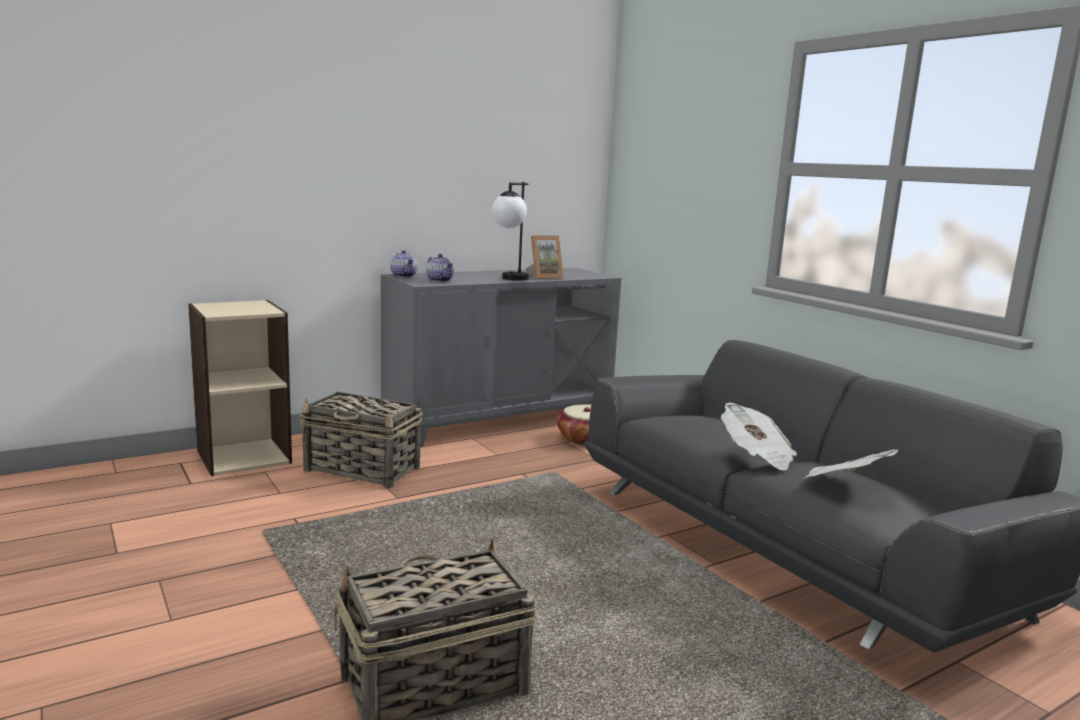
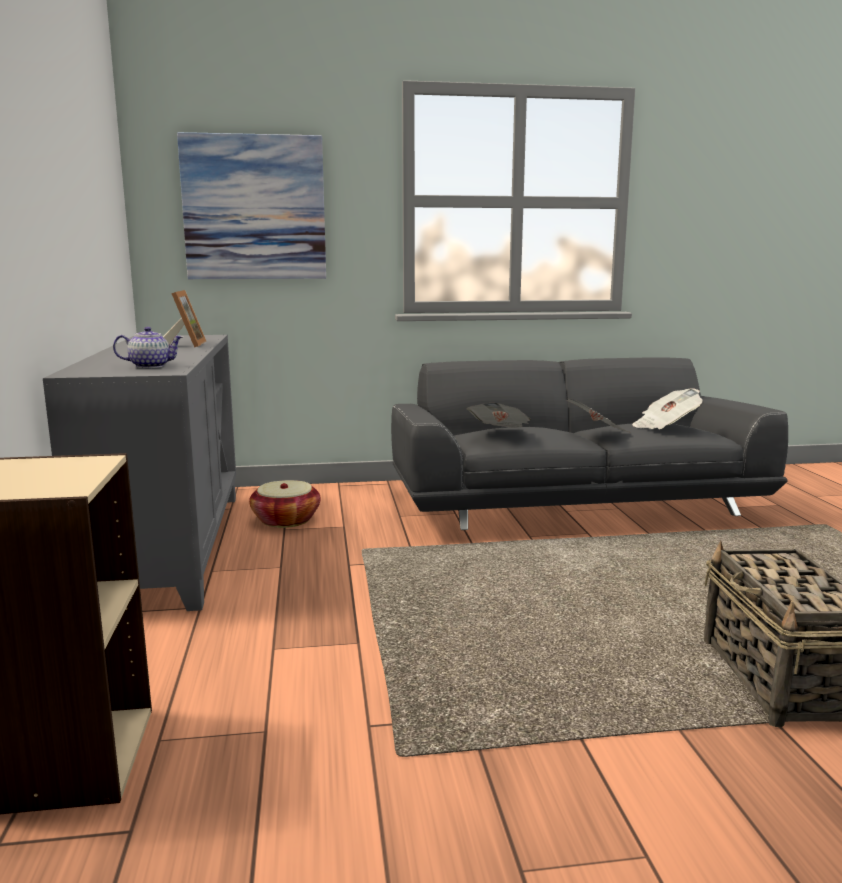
camera: 65 degrees left, 0 degrees up
(363, 469) = (241, 654): basket -> none
(404, 276) = (84, 372): teapot -> none
(510, 279) = (187, 352): table lamp -> none
(674, 172) = (254, 208): none -> picture
(676, 418) = (500, 433): none -> newspaper

